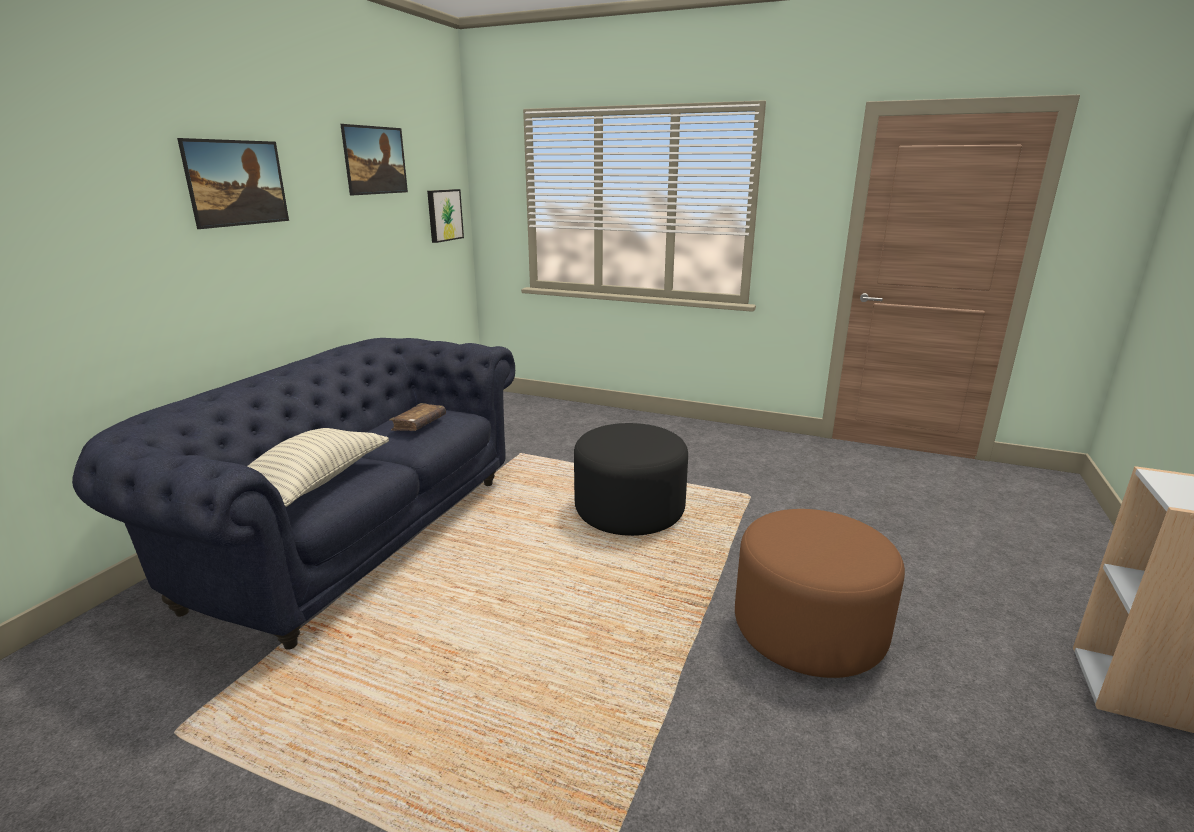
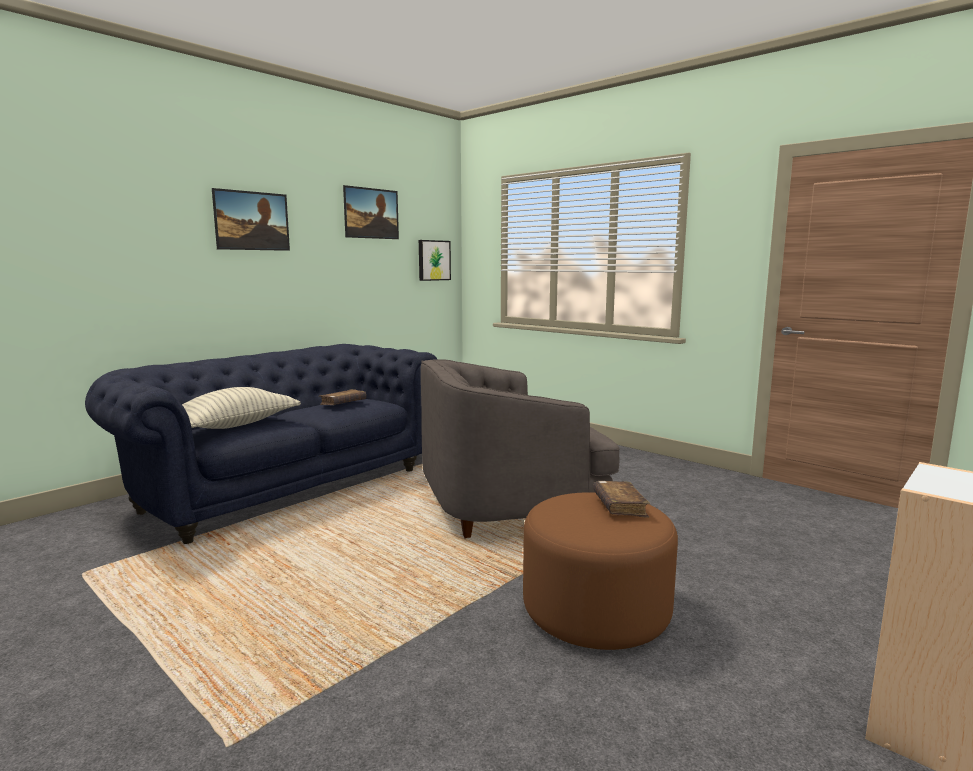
camera: 20 degrees right, 10 degrees down
(629, 511) = (509, 503): black ottoman -> grey armchair
(831, 526) = (619, 506): none -> brown book

